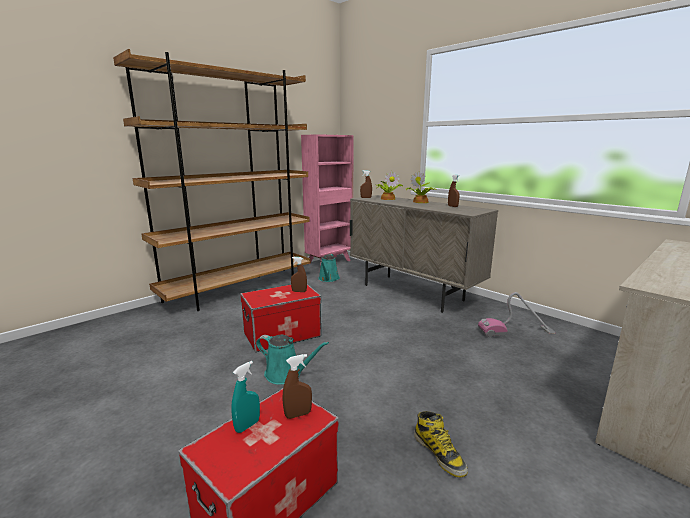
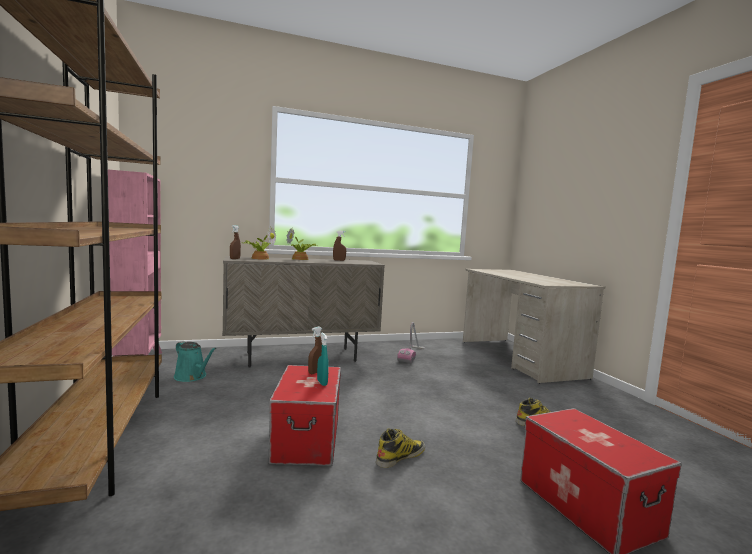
camera: 65 degrees left, 10 degrees down
(247, 426) = (588, 441): turquoise spray bottle -> turquoise spray bottle (322, 382)
(286, 374) = (400, 456): turquoise watering can -> boot
(298, 414) = (571, 420): brown spray bottle -> none

